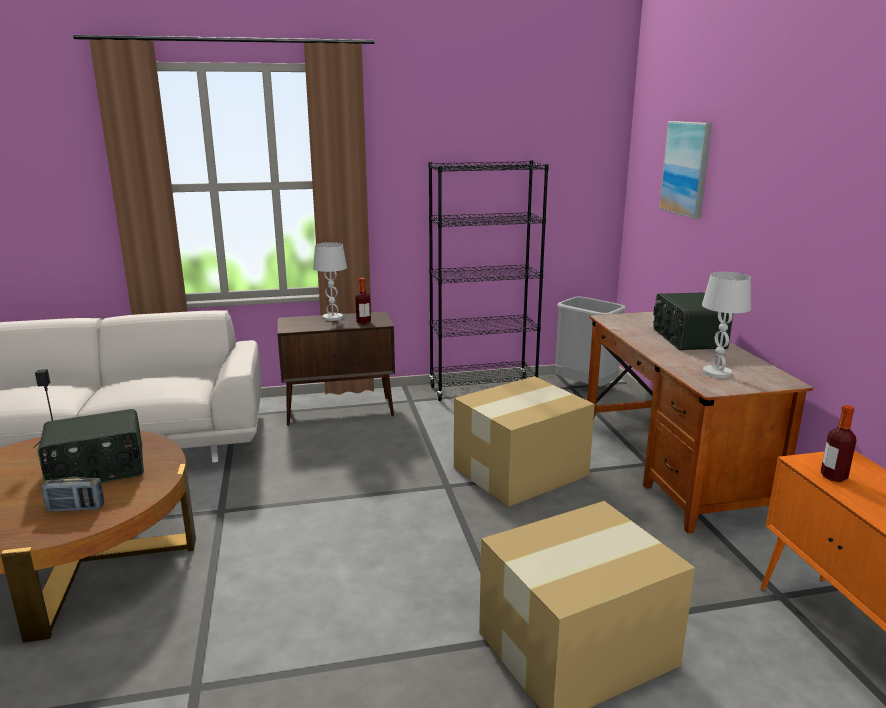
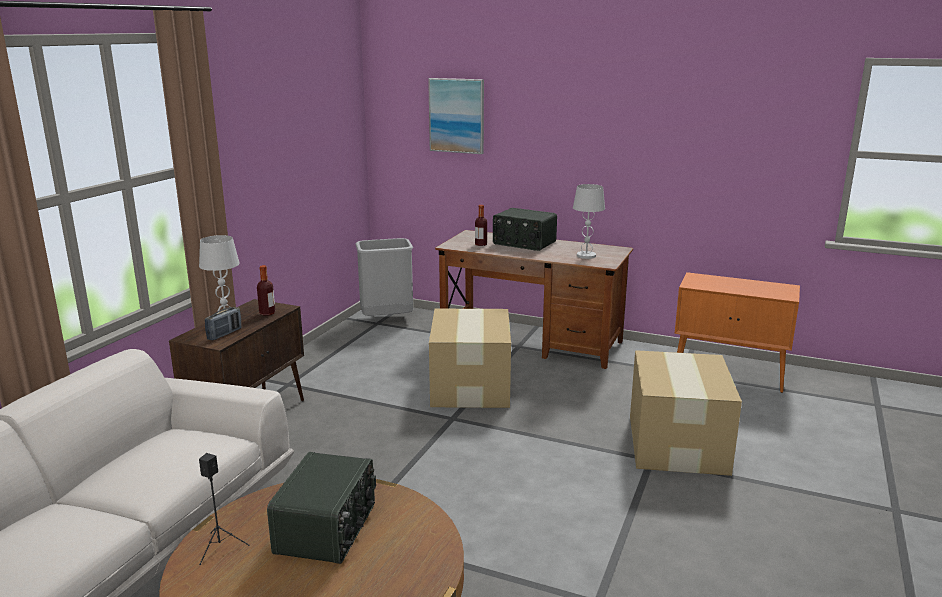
camera: 55 degrees left, 0 degrees up
(76, 508) = (399, 551): radio -> radio (224, 334)
(483, 389) = (323, 351): black bookcase -> none
(833, 477) = (711, 286): bottle -> bottle (481, 244)

